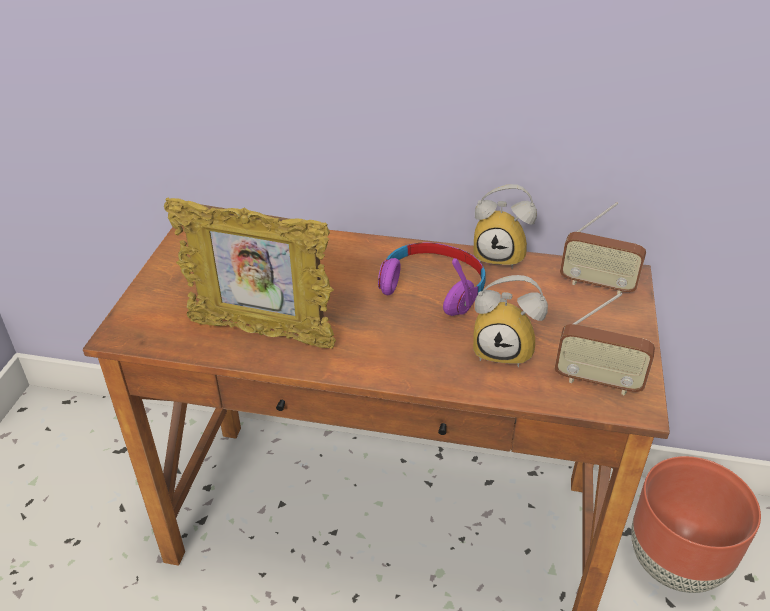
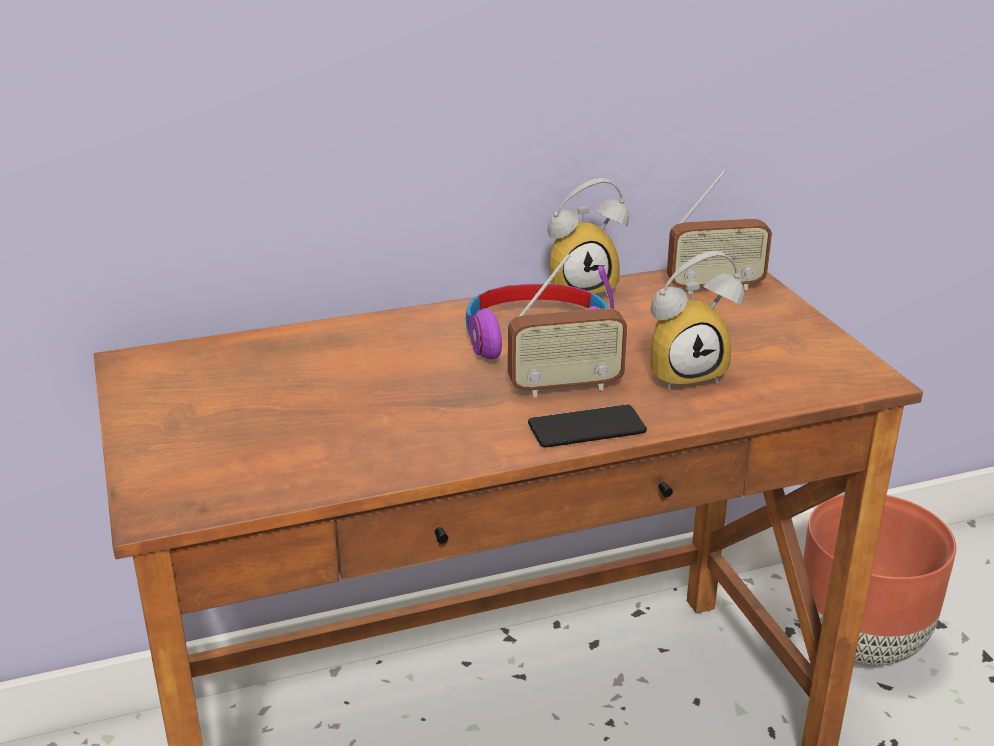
camera: 30 degrees left, 10 degrees down
(262, 333) = (370, 446): picture frame -> none
(398, 370) = (586, 428): none -> phone
(597, 382) = (810, 371): radio -> radio (565, 387)

